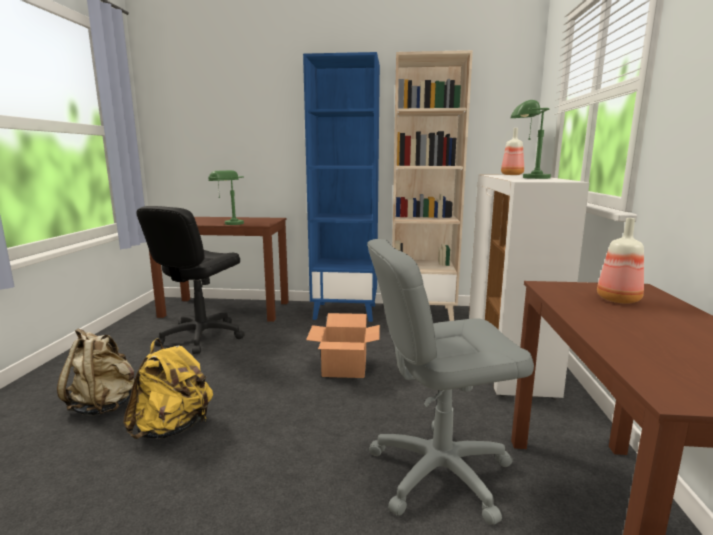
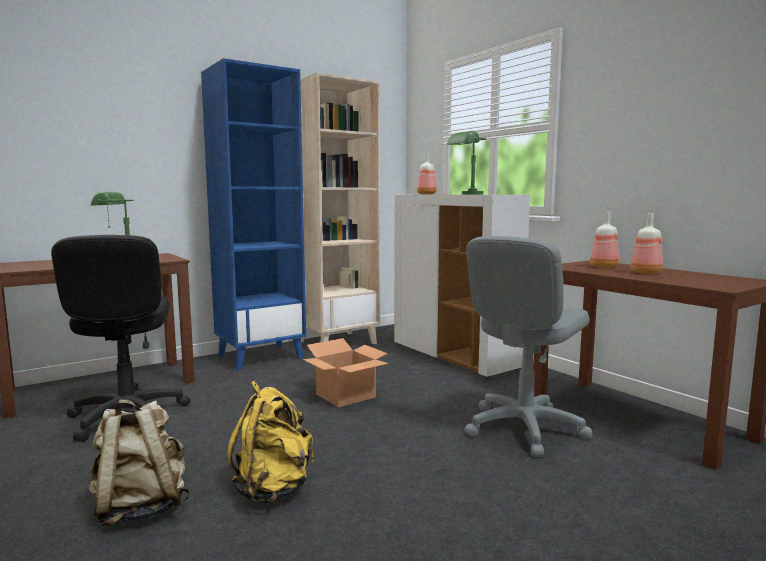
camera: 40 degrees left, 5 degrees down
(647, 324) = (644, 272): none -> bottle

